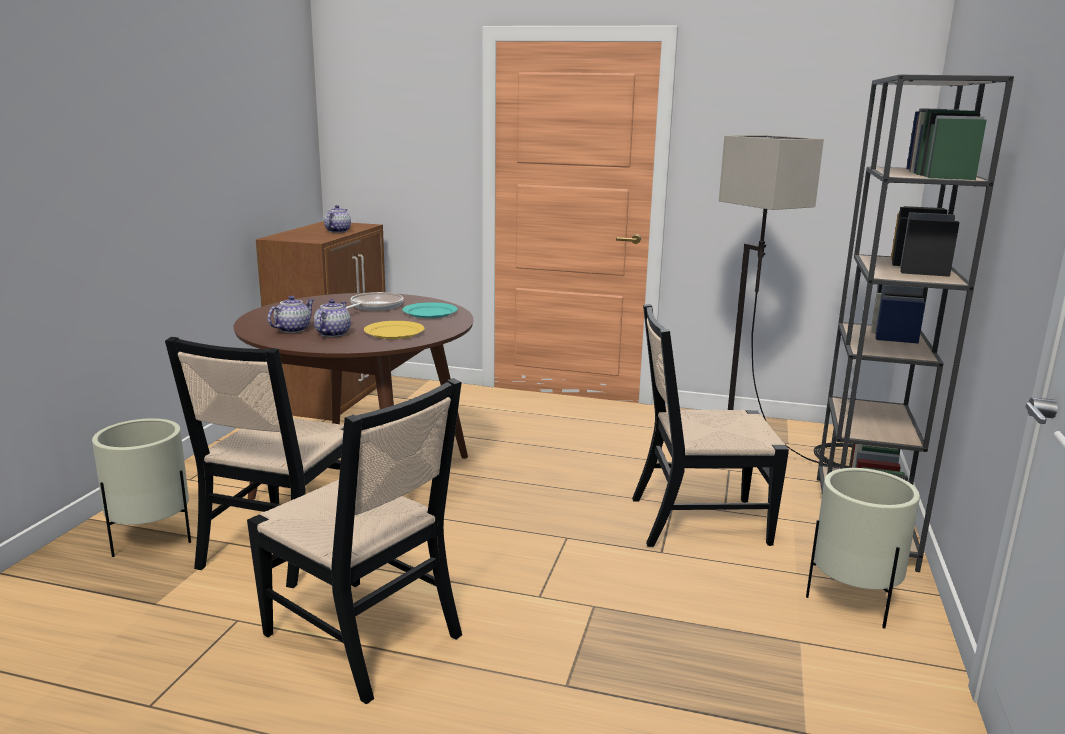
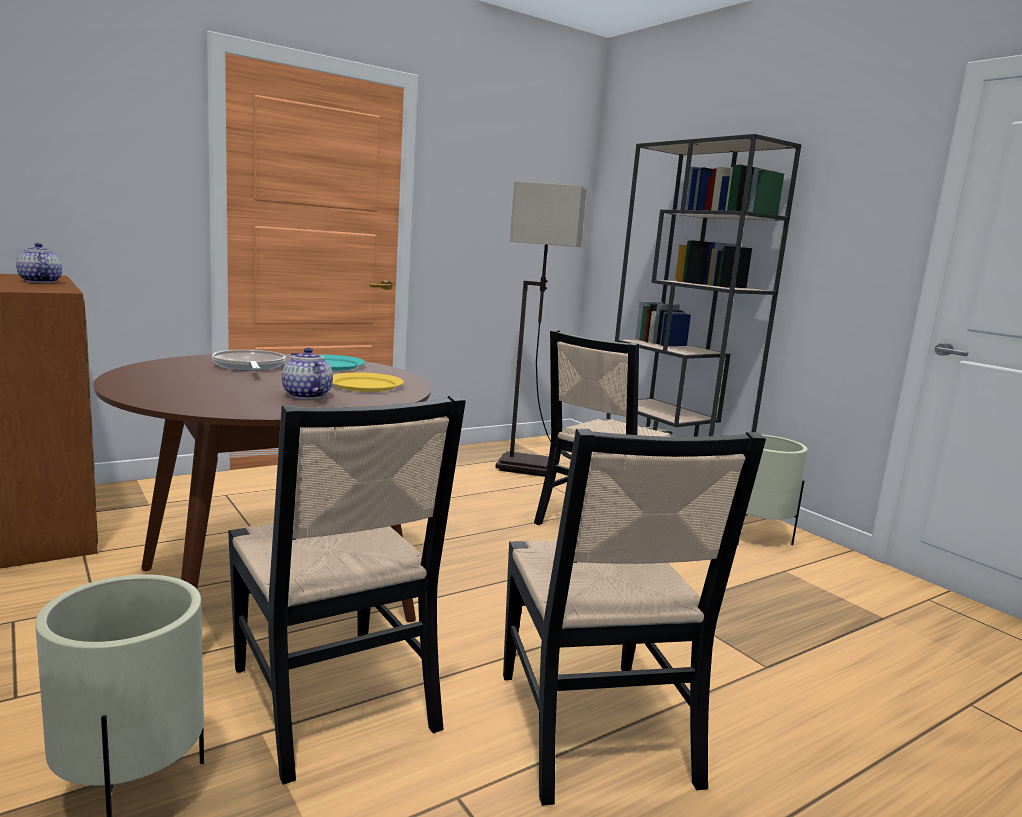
camera: 50 degrees left, 5 degrees down
(292, 329) = (242, 399): teapot -> none
(361, 637) = (592, 728): chair -> chair turned 90 degrees clockwise

